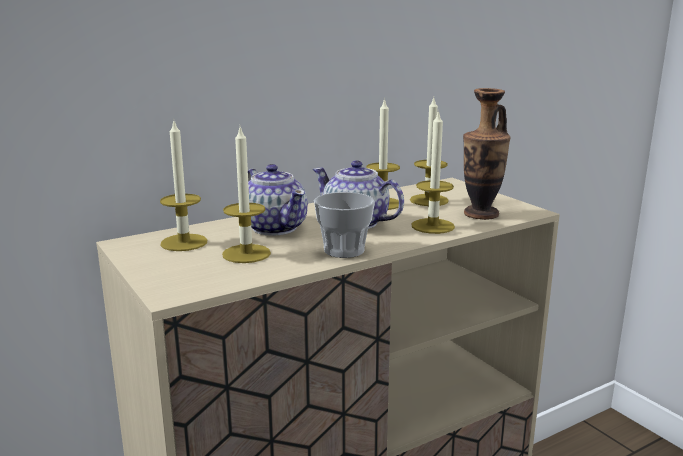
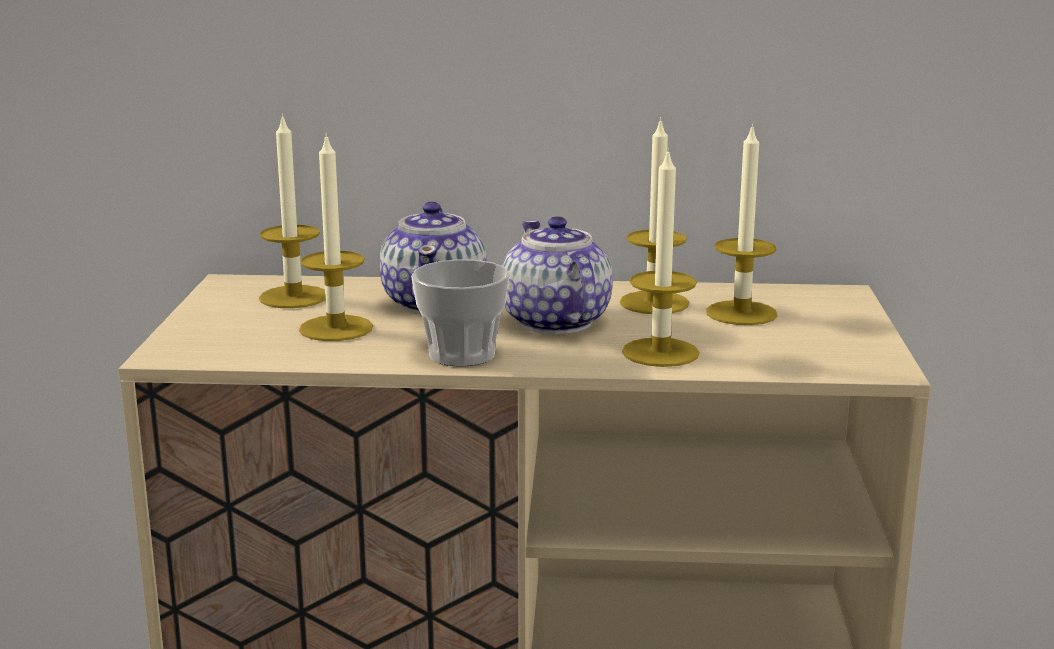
camera: 35 degrees right, 0 degrees up
(481, 214) = (780, 353): vase -> none

